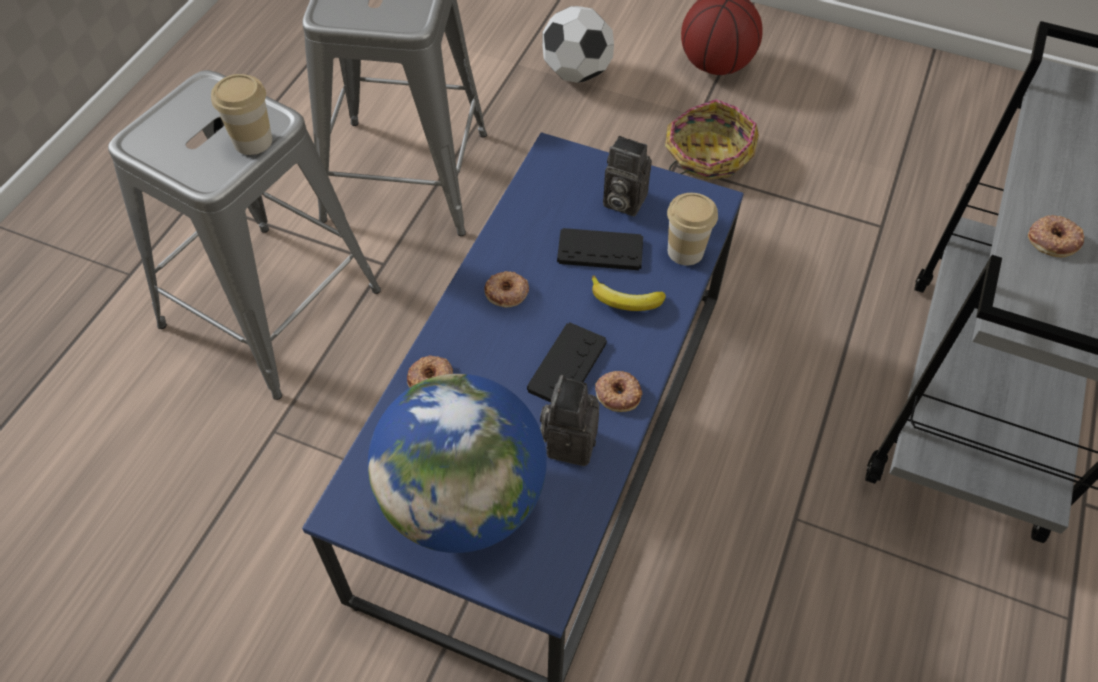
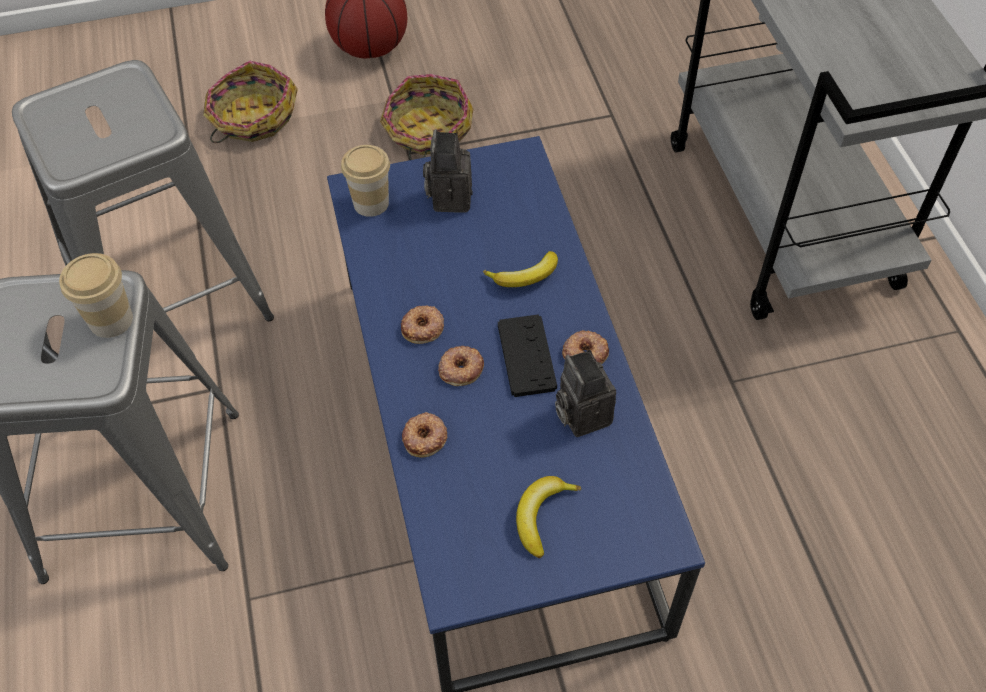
camera: 35 degrees left, 0 degrees up
(463, 501) = (542, 516): globe -> banana
(576, 73) = (252, 117): football -> basket
(600, 251) = (468, 247): black game controller -> none
(621, 201) = (449, 196): camera -> camera turned 105 degrees clockwise
(685, 251) = (536, 208): cup -> cup (371, 203)
(1053, 239) = (834, 42): donut -> donut (460, 368)

